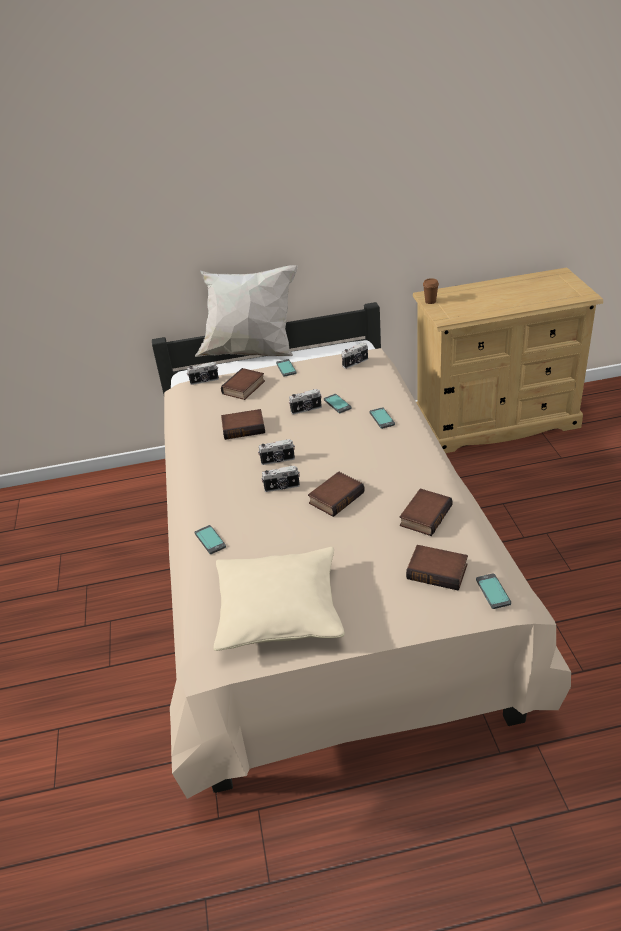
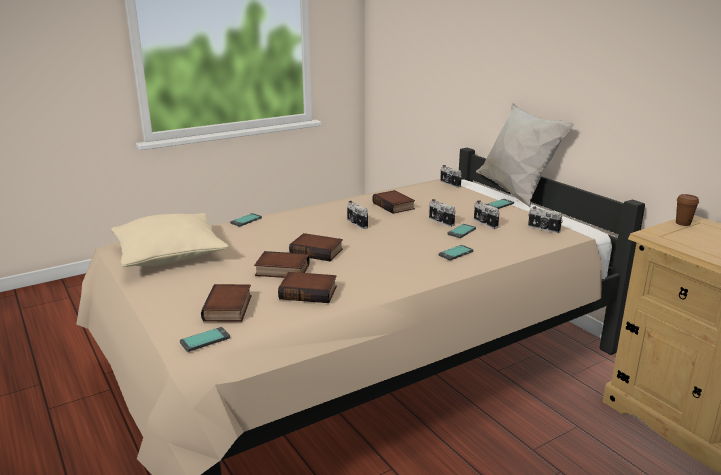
camera: 65 degrees right, 15 degrees down
(244, 388) = (452, 197): book -> book (281, 270)
(282, 487) = (320, 231): camera -> camera (484, 223)

